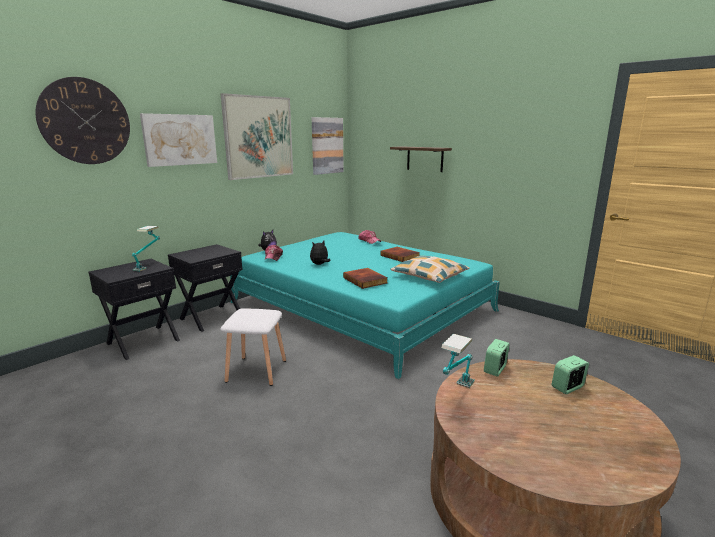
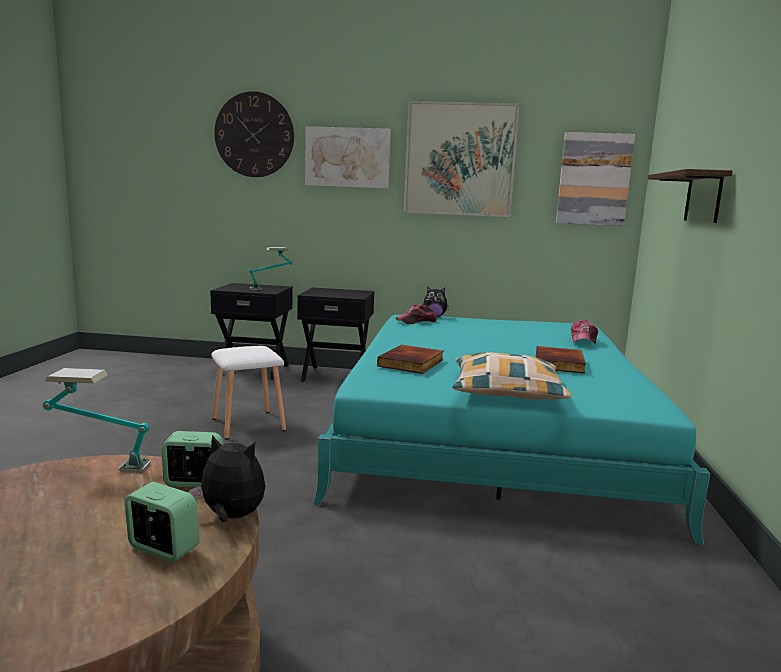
camera: 55 degrees right, 5 degrees down
(320, 264) = (431, 338): plush toy -> plush toy (231, 517)

